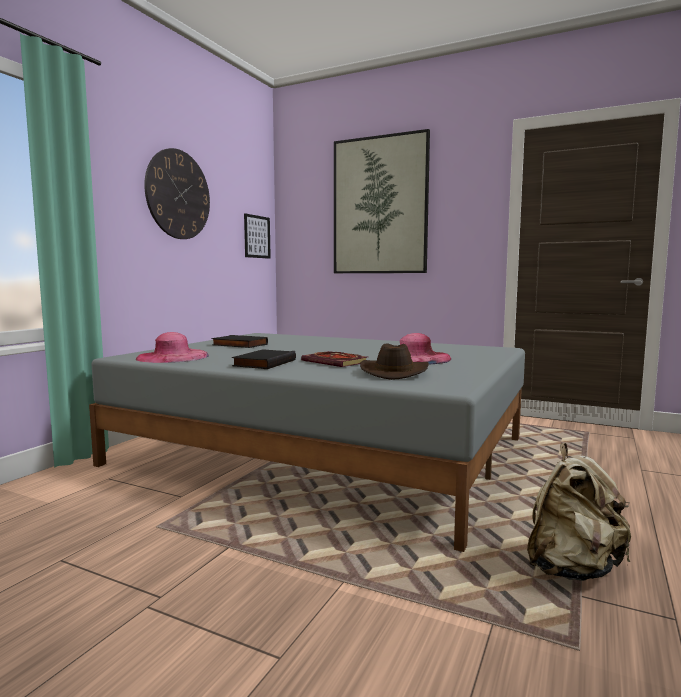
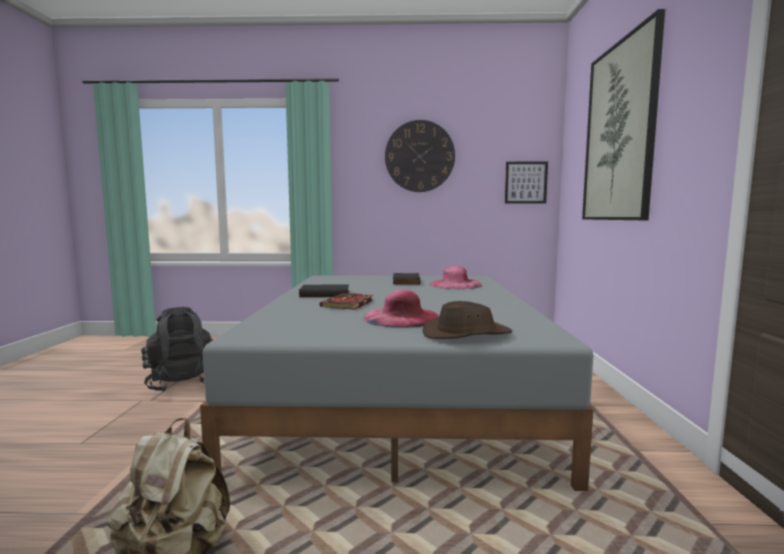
camera: 65 degrees right, 0 degrees up
(112, 567) = (182, 382): none -> black backpack
(172, 357) = (331, 281): pink hat -> pink hat (455, 284)
(394, 372) = (310, 319): brown hat -> brown hat (466, 334)

